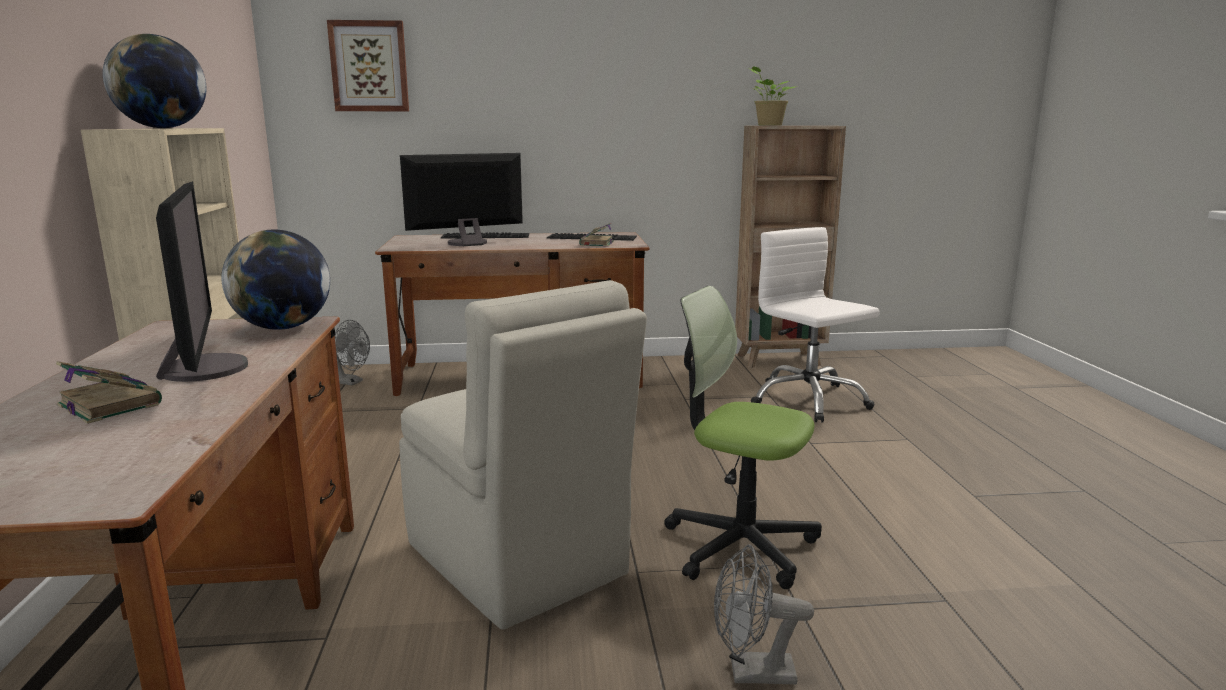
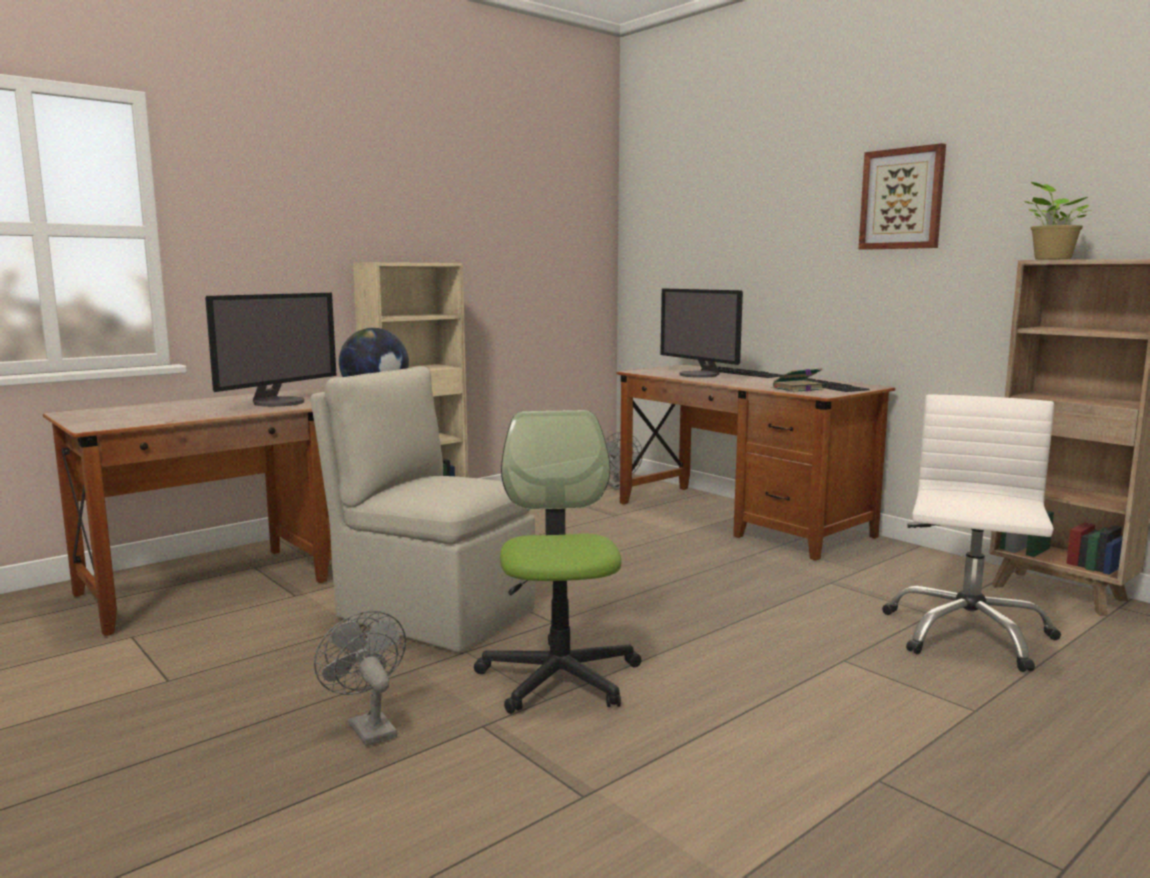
camera: 55 degrees right, 5 degrees down
(109, 404) = (209, 405): book -> none
(163, 128) = (414, 262): globe -> none
(369, 66) = (683, 211): picture -> picture (902, 199)
(467, 243) = (699, 375): monitor -> monitor turned 150 degrees counterclockwise
(518, 562) = (432, 612): beige chair -> beige chair turned 105 degrees clockwise

